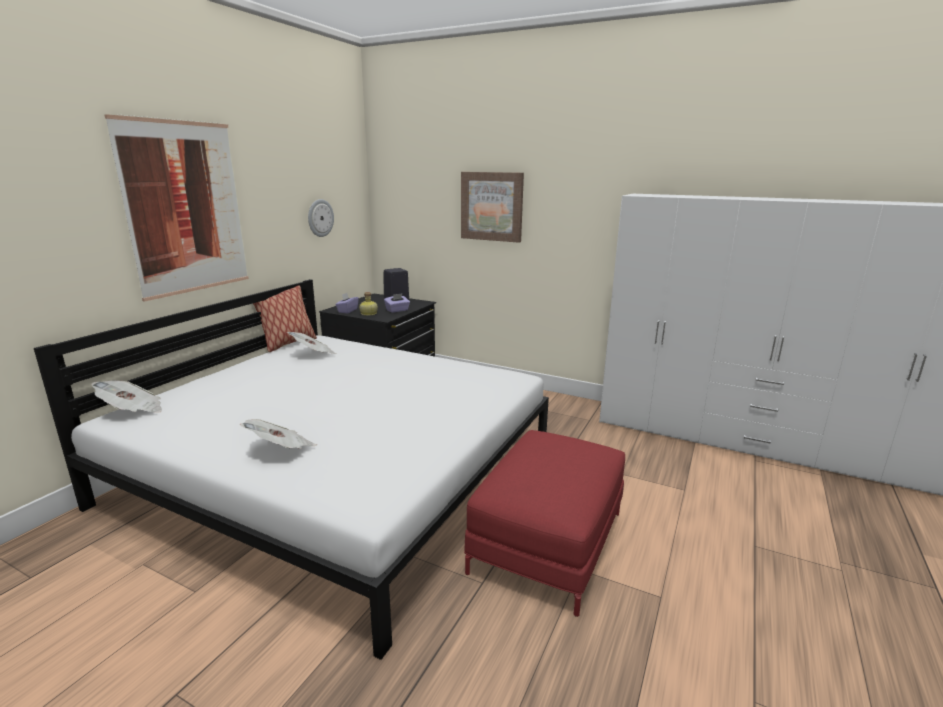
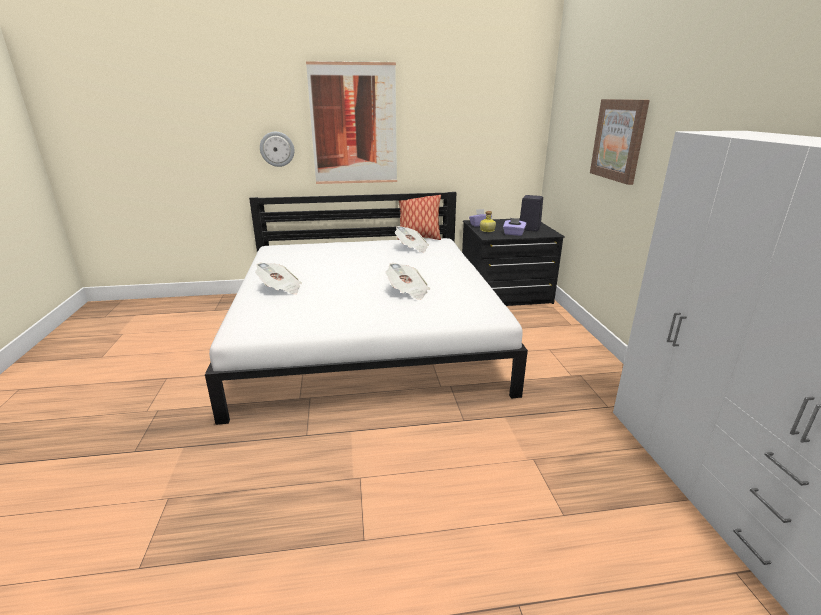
camera: 55 degrees right, 5 degrees up
(133, 411) = (285, 247): newspaper -> newspaper (408, 292)
(320, 218) = (480, 141): wall clock -> wall clock (277, 149)
(546, 541) = (380, 448): red ottoman -> none

